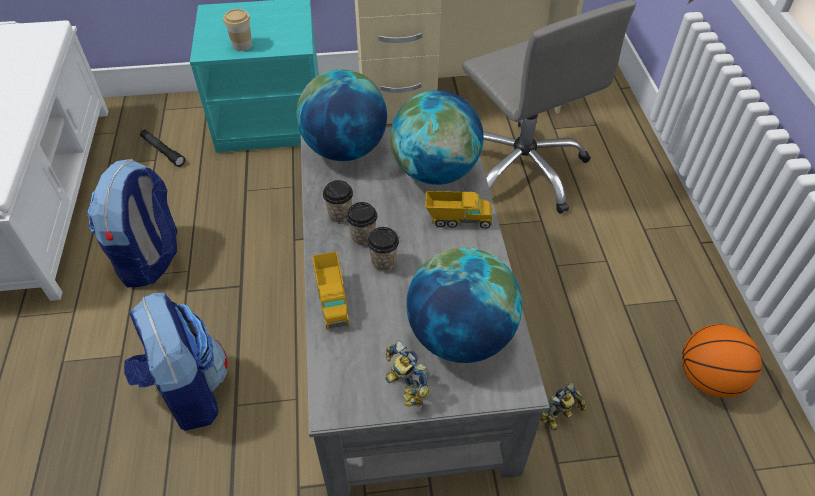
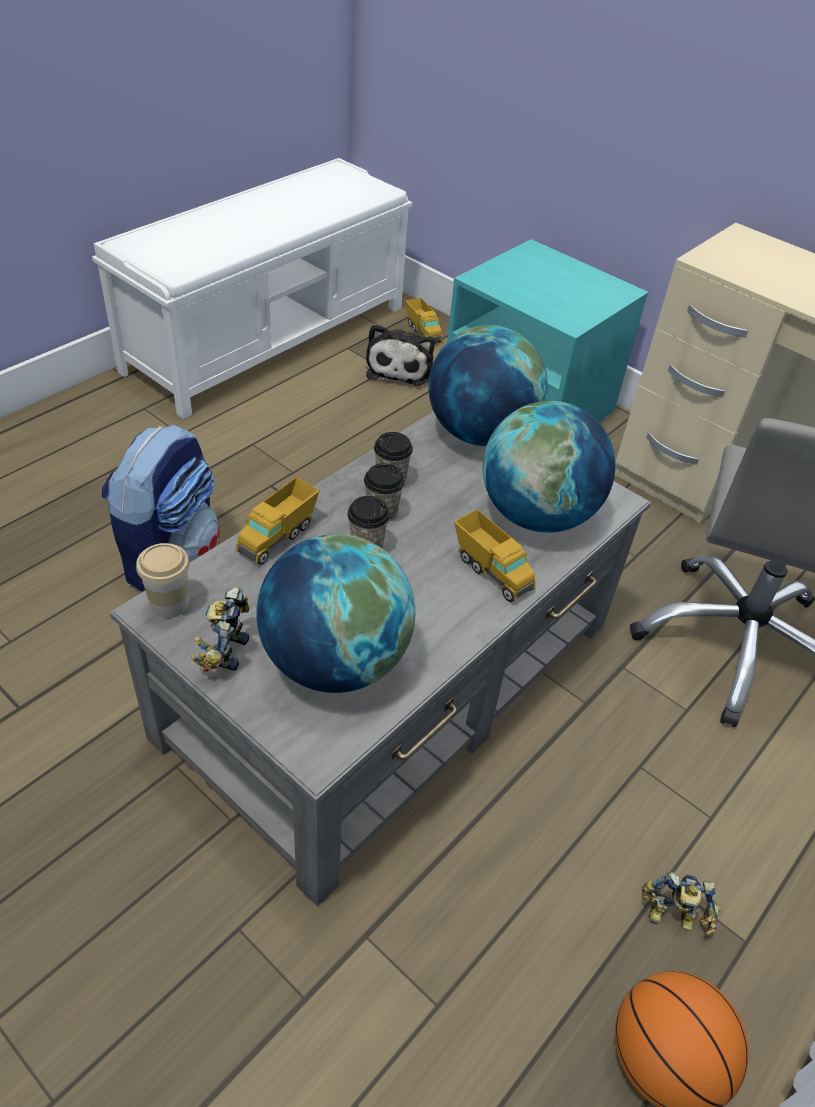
camera: 45 degrees right, 5 degrees down
(145, 117) = (422, 332): none -> toy truck
(151, 258) = (281, 440): backpack -> none
(163, 151) = (400, 368): black flashlight -> plush toy
(242, 45) = (519, 292): cup -> cup (170, 604)
(559, 418) = (428, 902): toy robot -> toy robot (672, 918)

